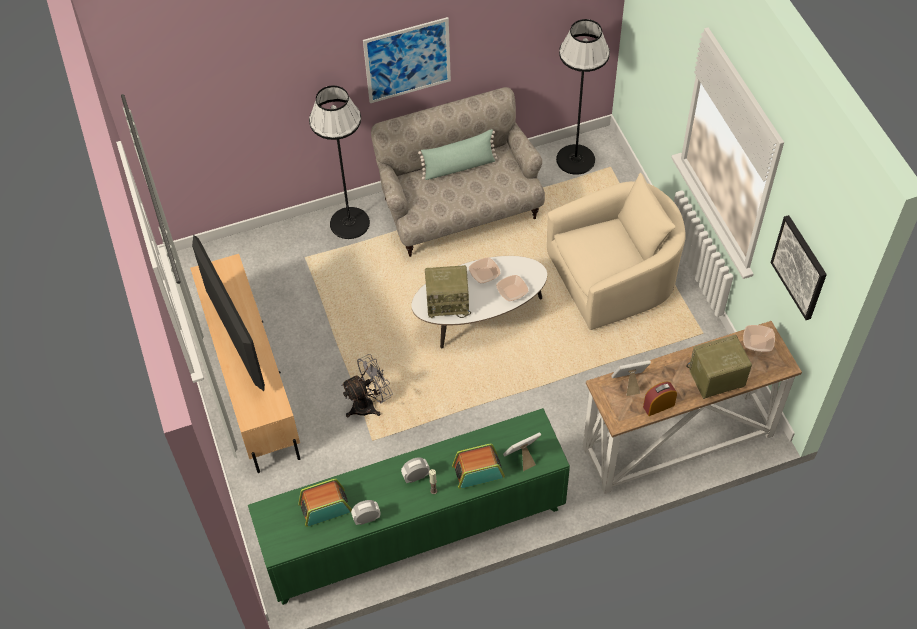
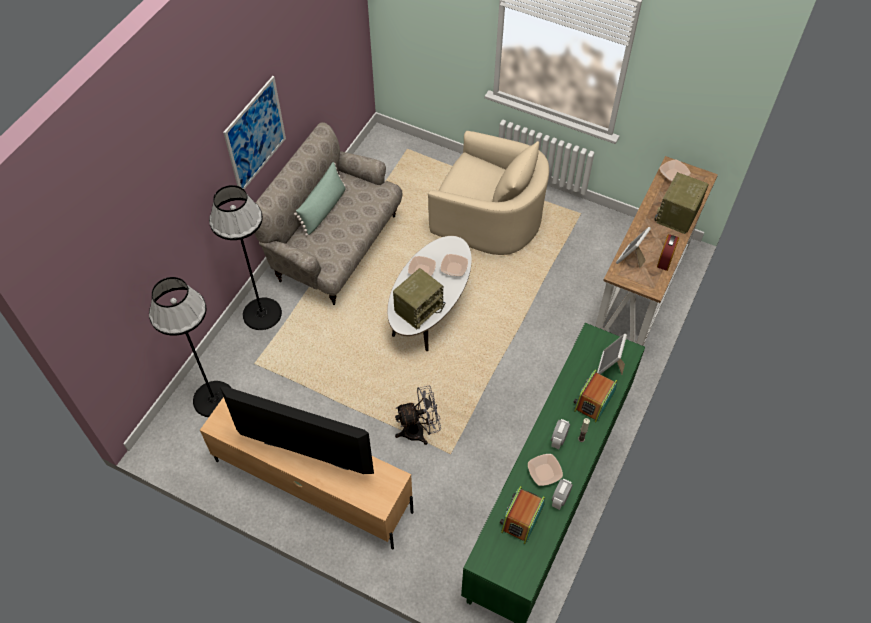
camera: 45 degrees left, 0 degrees up
(369, 404) = (419, 430): grey fan -> grey fan turned 60 degrees clockwise
(377, 491) = (544, 472): none -> bowl
(575, 159) = (378, 159): black floor lamp -> black floor lamp (213, 399)
(614, 277) = (488, 218): beige armchair -> beige armchair turned 90 degrees clockwise
(800, 267) = (689, 93): picture -> none

